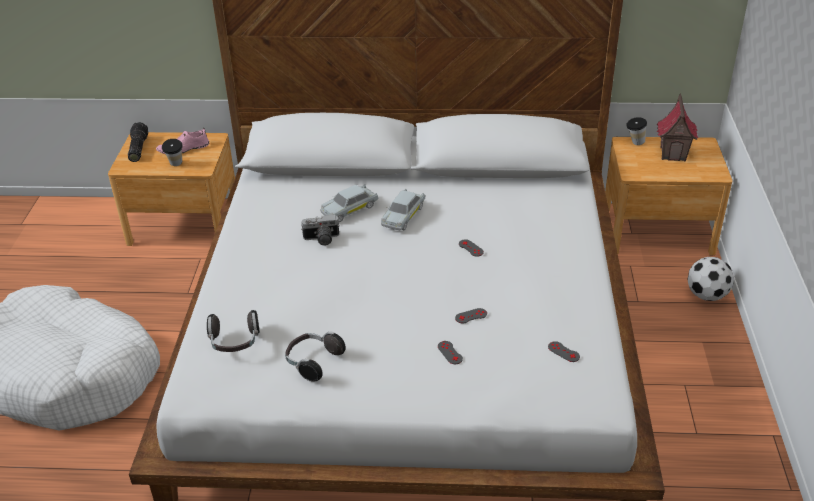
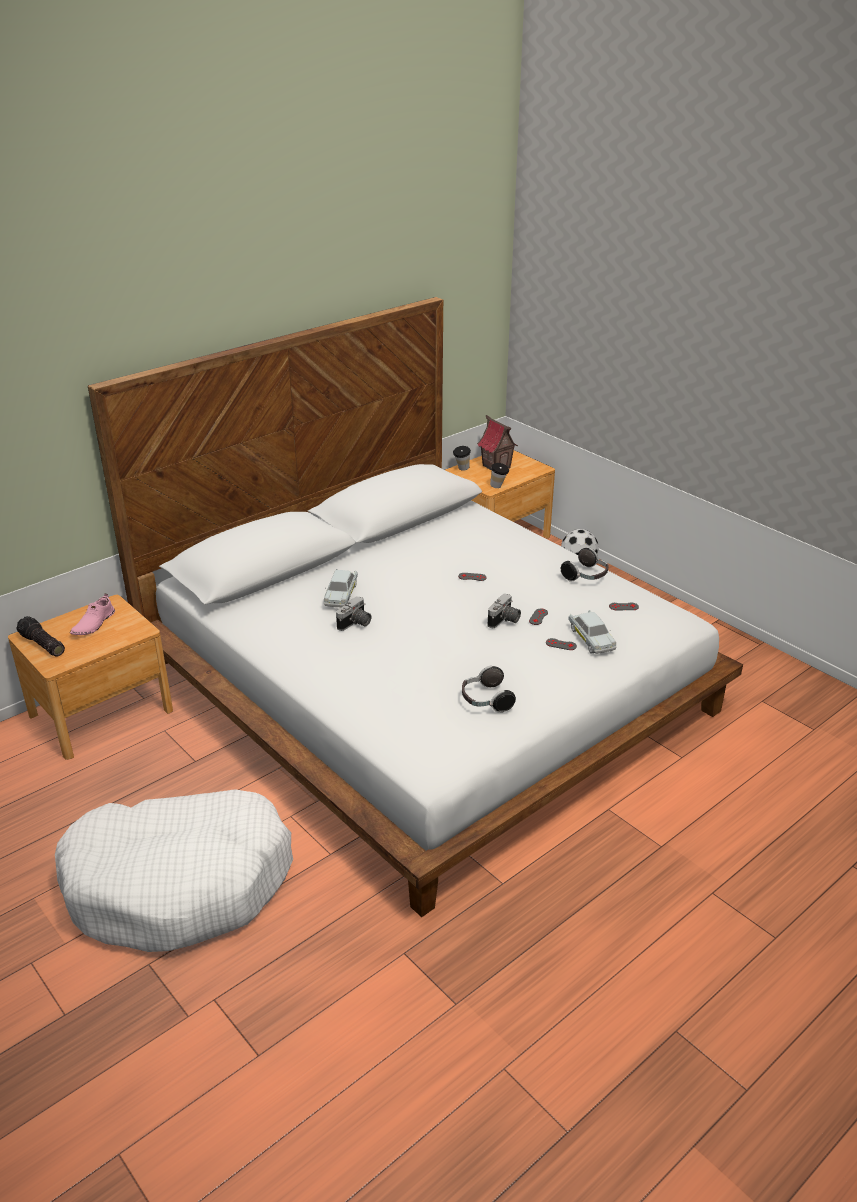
camera: 45 degrees left, 5 degrees down
(176, 165) = (109, 639): cup -> cup (498, 487)
(235, 342) = (412, 720): headphones -> headphones (586, 576)
(403, 216) = (389, 580): white toy car -> white toy car (591, 638)
(437, 303) = (504, 621): none -> camera

